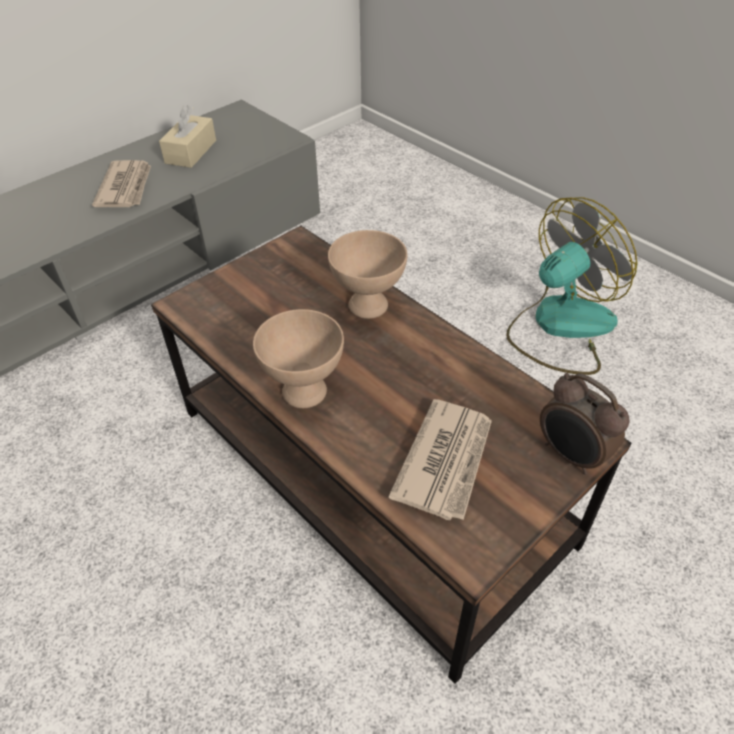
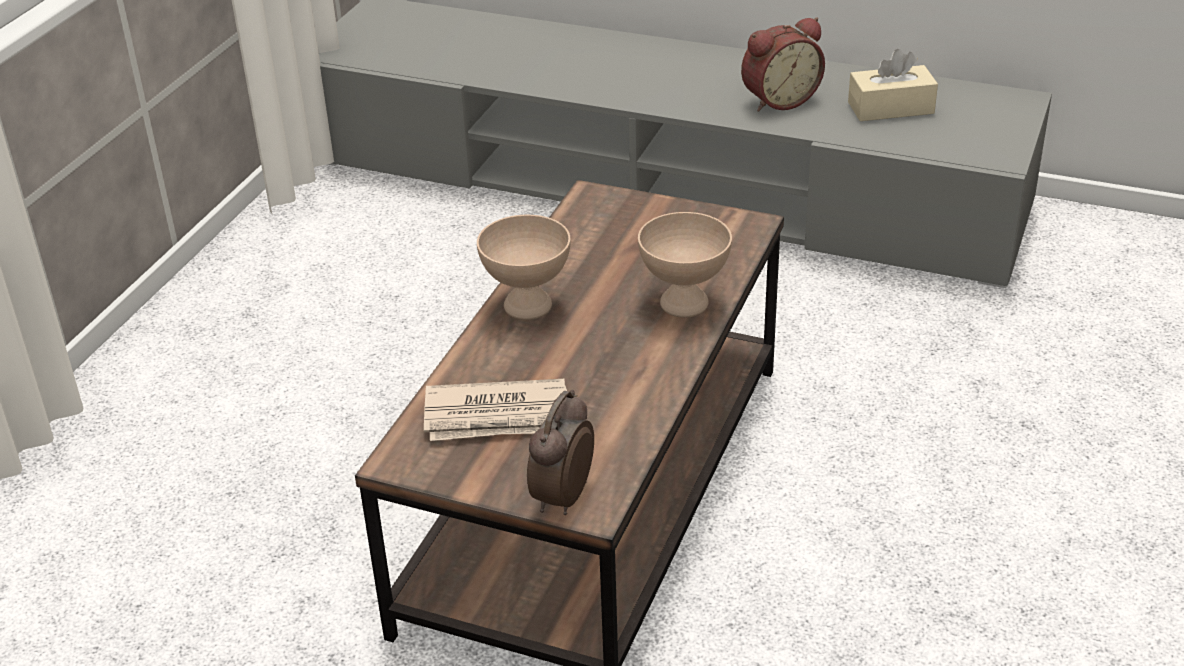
camera: 65 degrees right, 10 degrees down
(126, 187) = (778, 100): newspaper -> alarm clock
(559, 327) = (1002, 596): fan -> none

